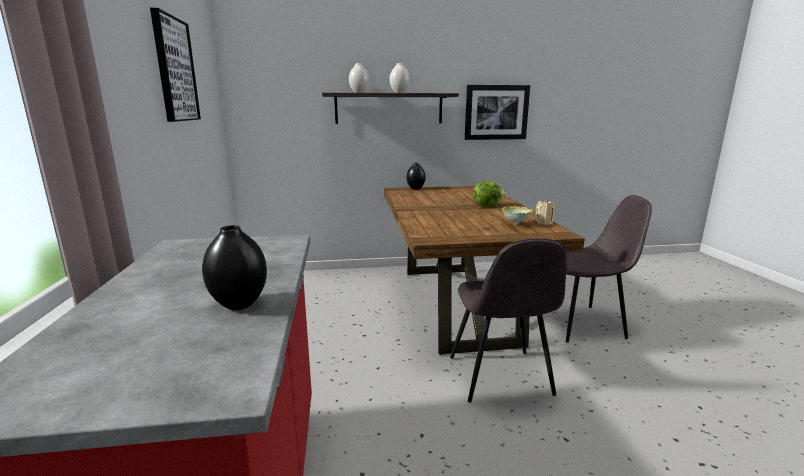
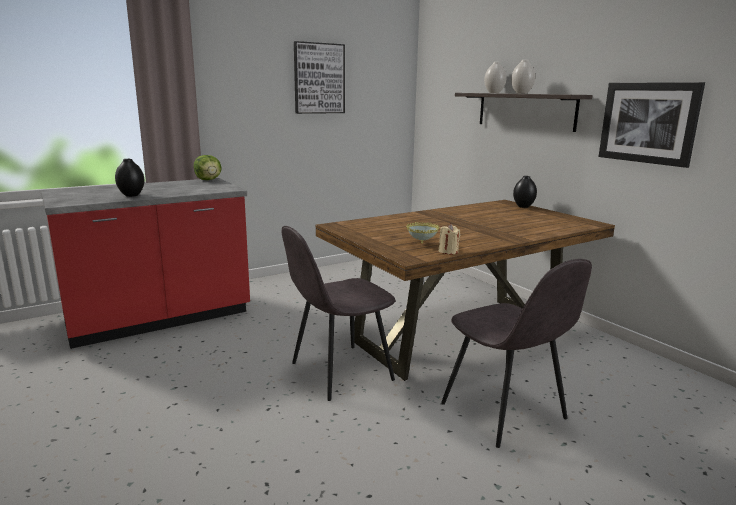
camera: 65 degrees right, 0 degrees up
(487, 206) = (491, 231): lettuce -> lettuce (209, 180)

